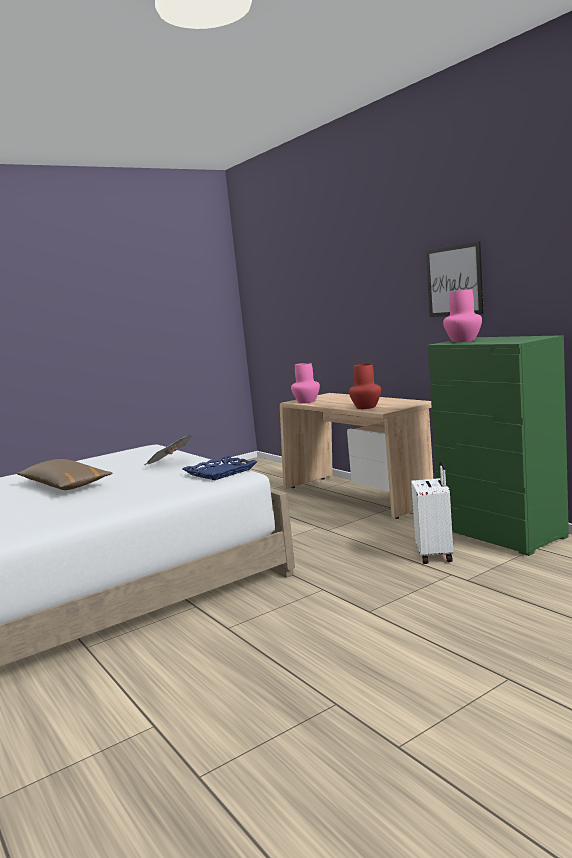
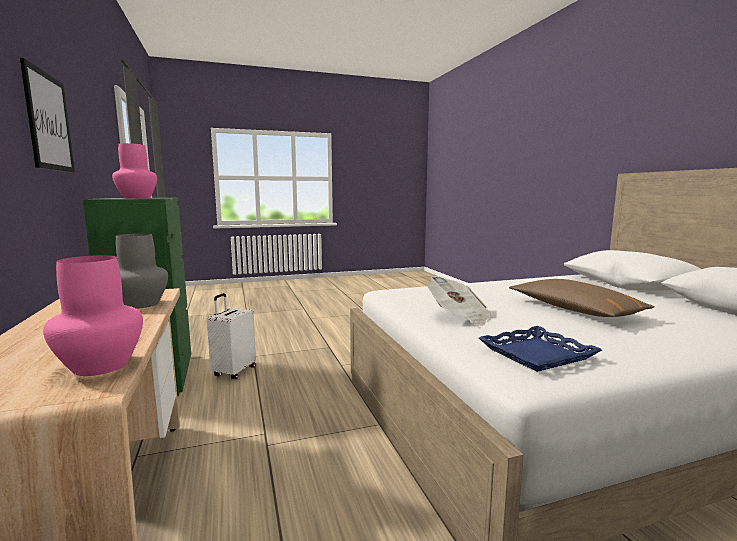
camera: 165 degrees left, 0 degrees up
(220, 472) = (403, 295): blue tray -> blue tray (536, 354)
(366, 407) = (141, 304): red vase -> grey vase

